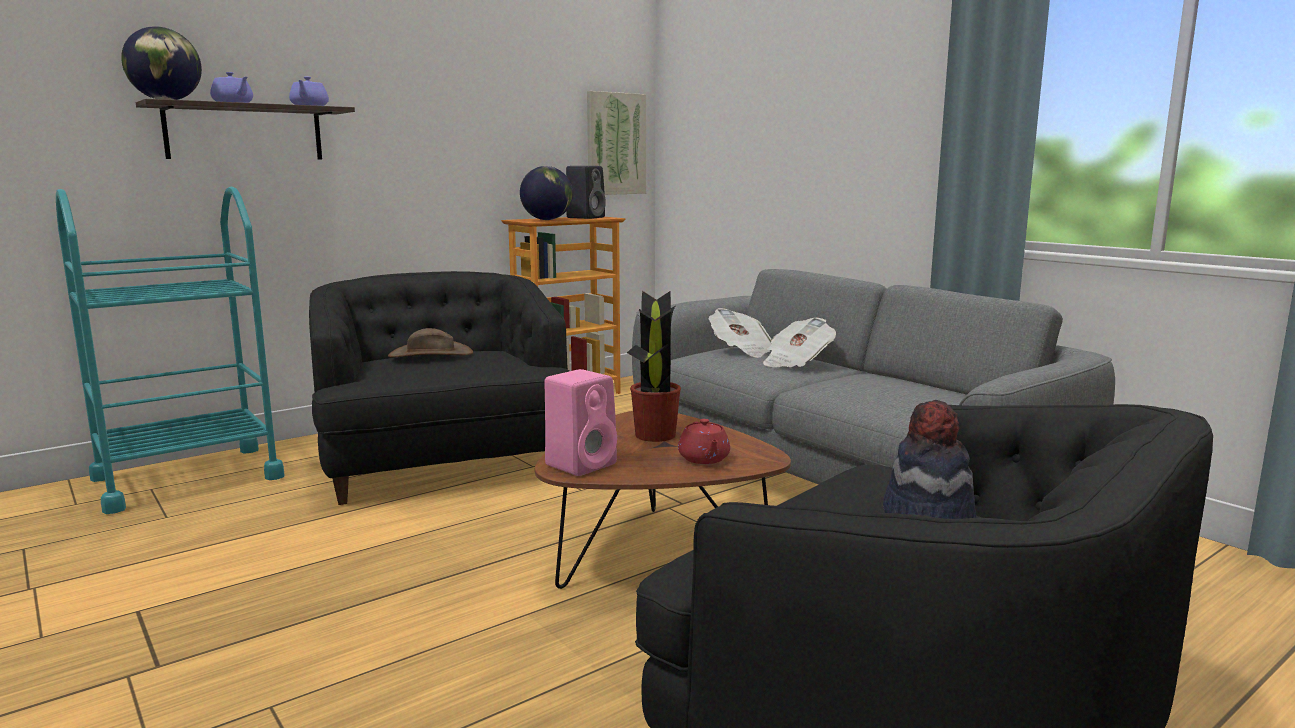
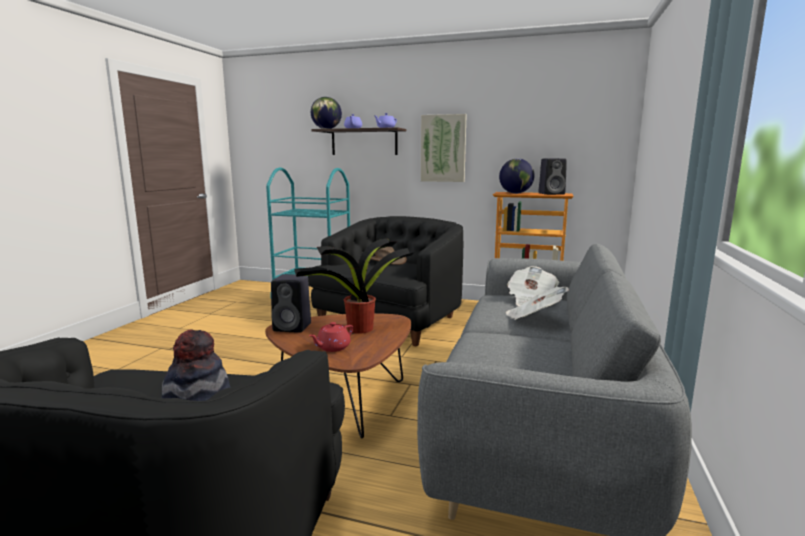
camera: 55 degrees right, 0 degrees up
(582, 464) = (293, 327): pink speaker -> black speaker
(615, 144) = (597, 142): picture -> picture (443, 148)

